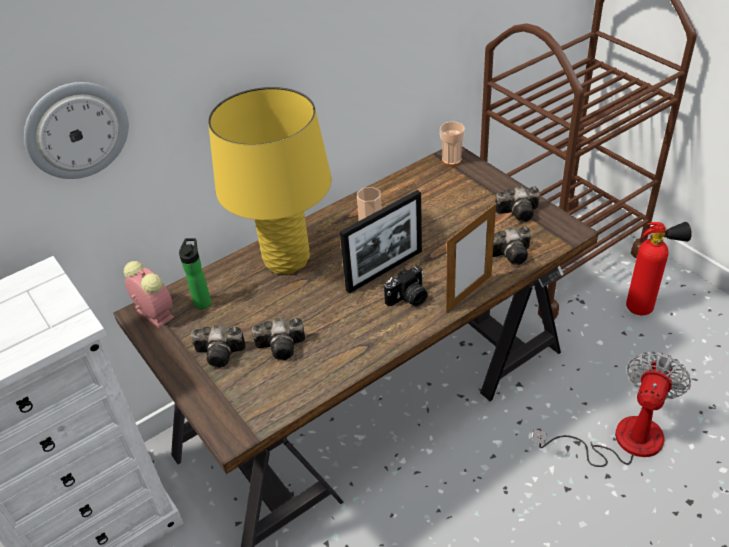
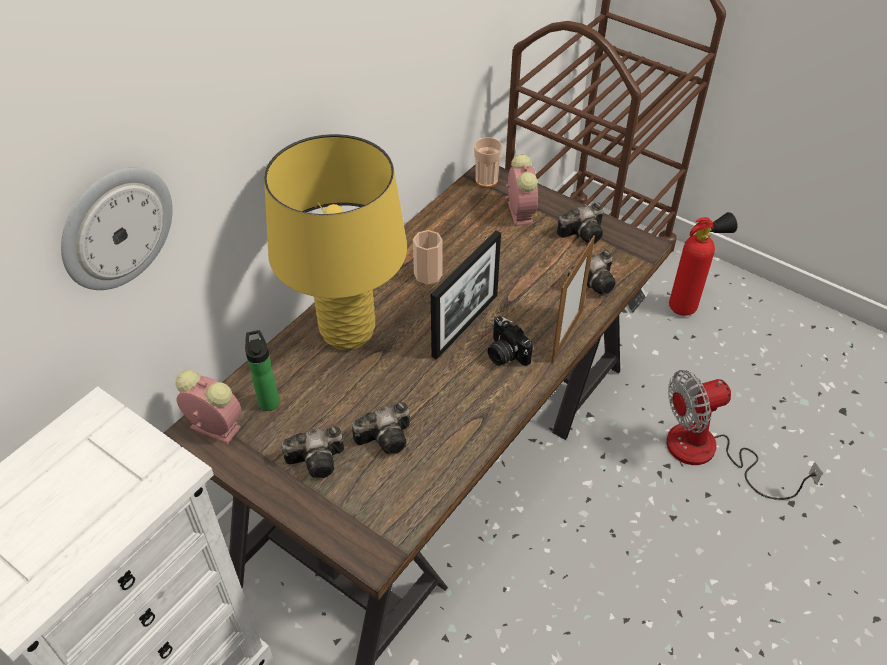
camera: 20 degrees left, 5 degrees up
(408, 299) = (505, 354): camera -> camera turned 105 degrees clockwise
(469, 188) = (519, 211): none -> alarm clock
(621, 440) = (709, 454): fan -> fan turned 120 degrees counterclockwise

